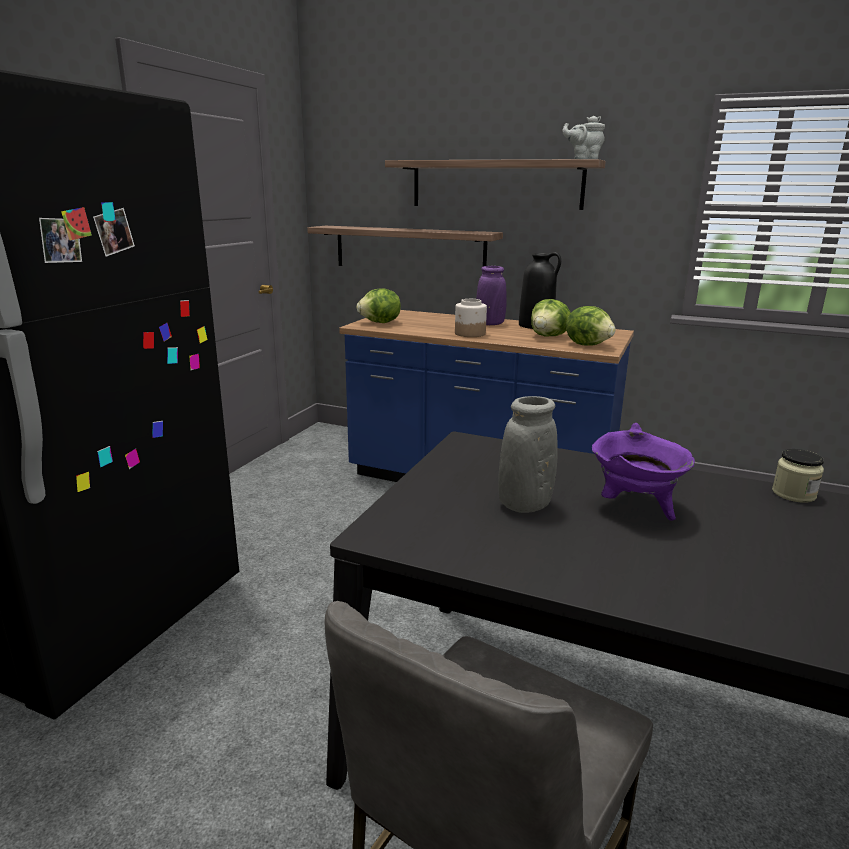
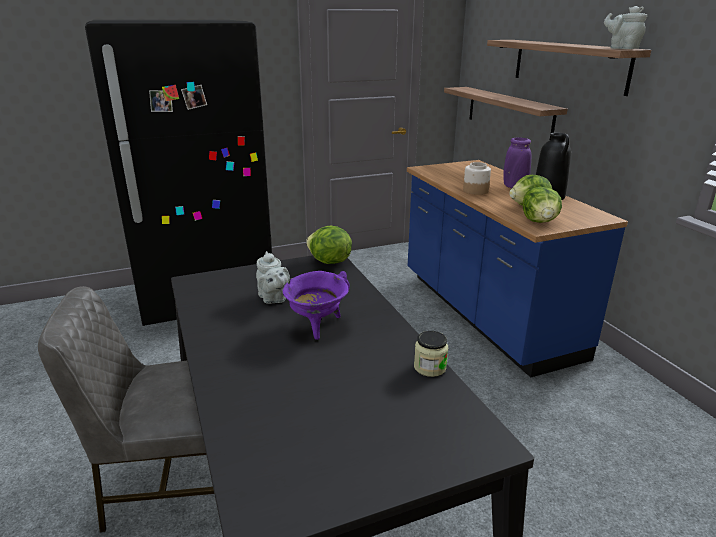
camera: 45 degrees right, 5 degrees up
(380, 323) = (439, 169): lettuce -> lettuce (329, 262)
(524, 505) = (273, 298): grey vase -> grey teapot

